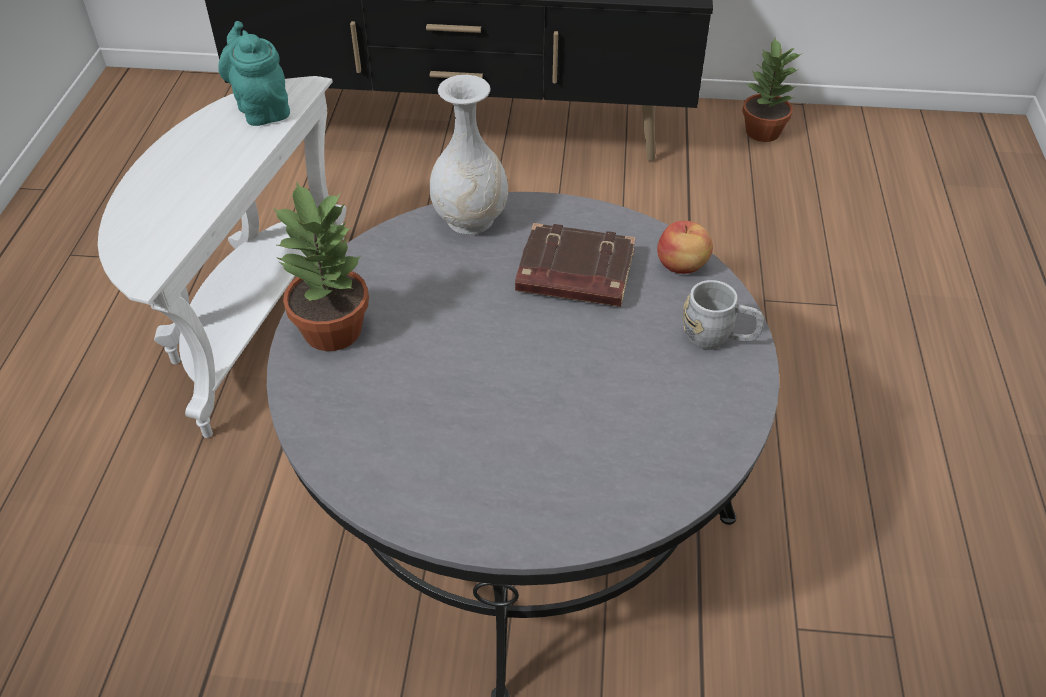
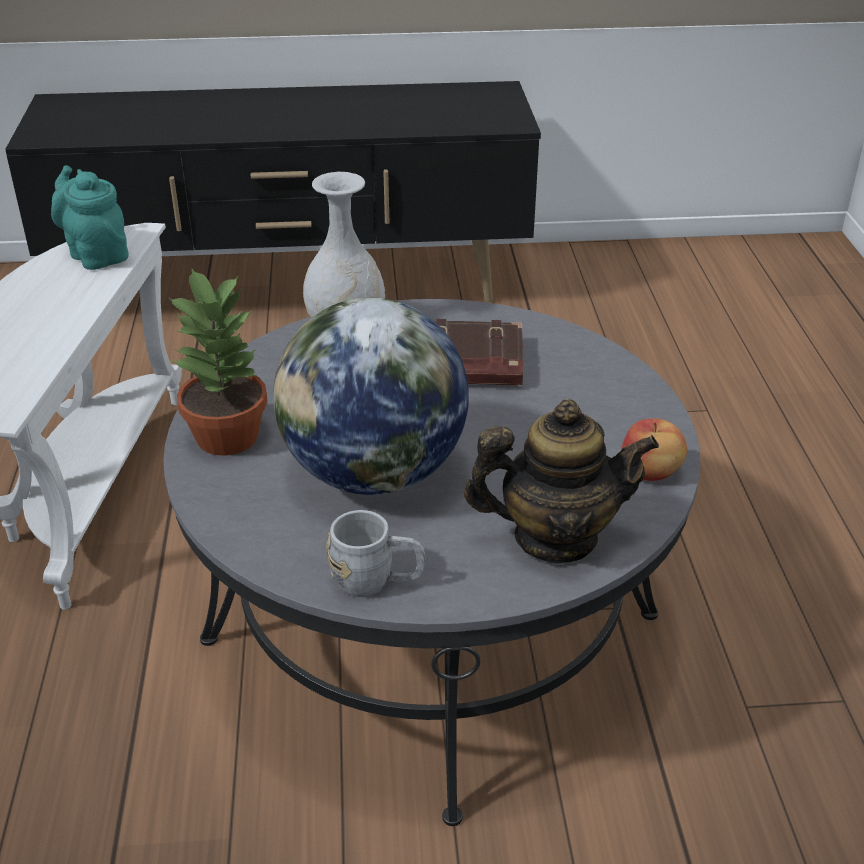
camera: 10 degrees left, 10 degrees down
(456, 390) = (374, 474): none -> globe
(609, 485) = (555, 537): none -> teapot
(682, 266) = (572, 347): apple -> apple (651, 472)
(718, 339) = (626, 403): grey mug -> grey mug (376, 582)
(762, 132) = (594, 267): potted plant -> none

